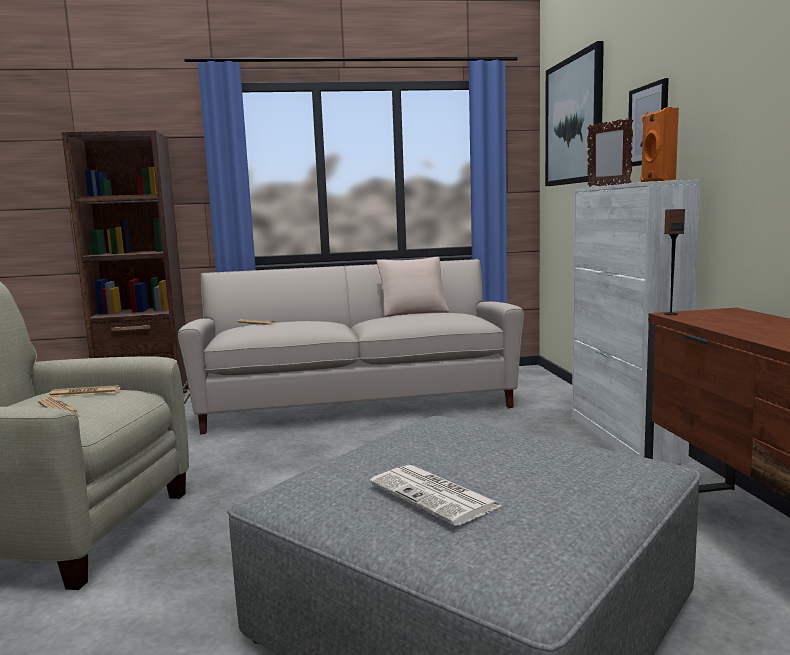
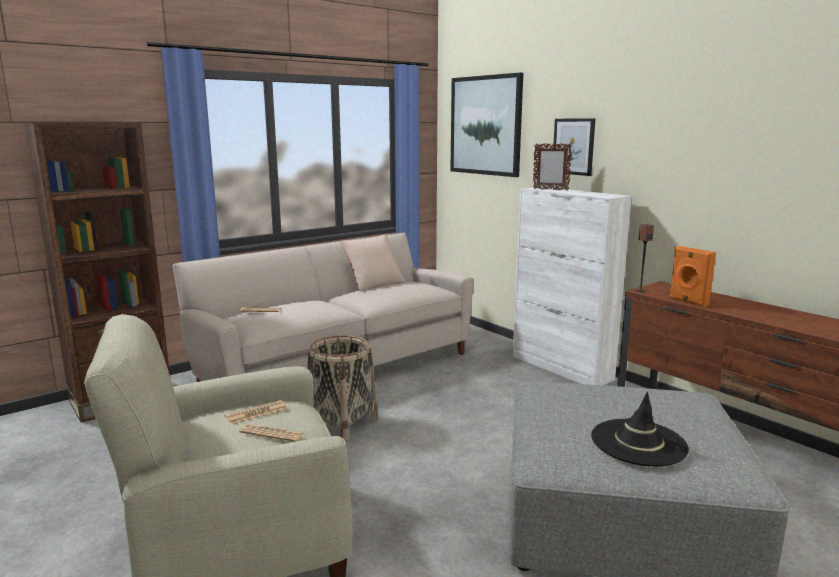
camera: 30 degrees left, 5 degrees up
(289, 450) = (342, 423): none -> basket
(435, 495) = (638, 442): newspaper -> black hat
(656, 181) = (602, 195): orange speaker -> orange speaker (688, 301)

